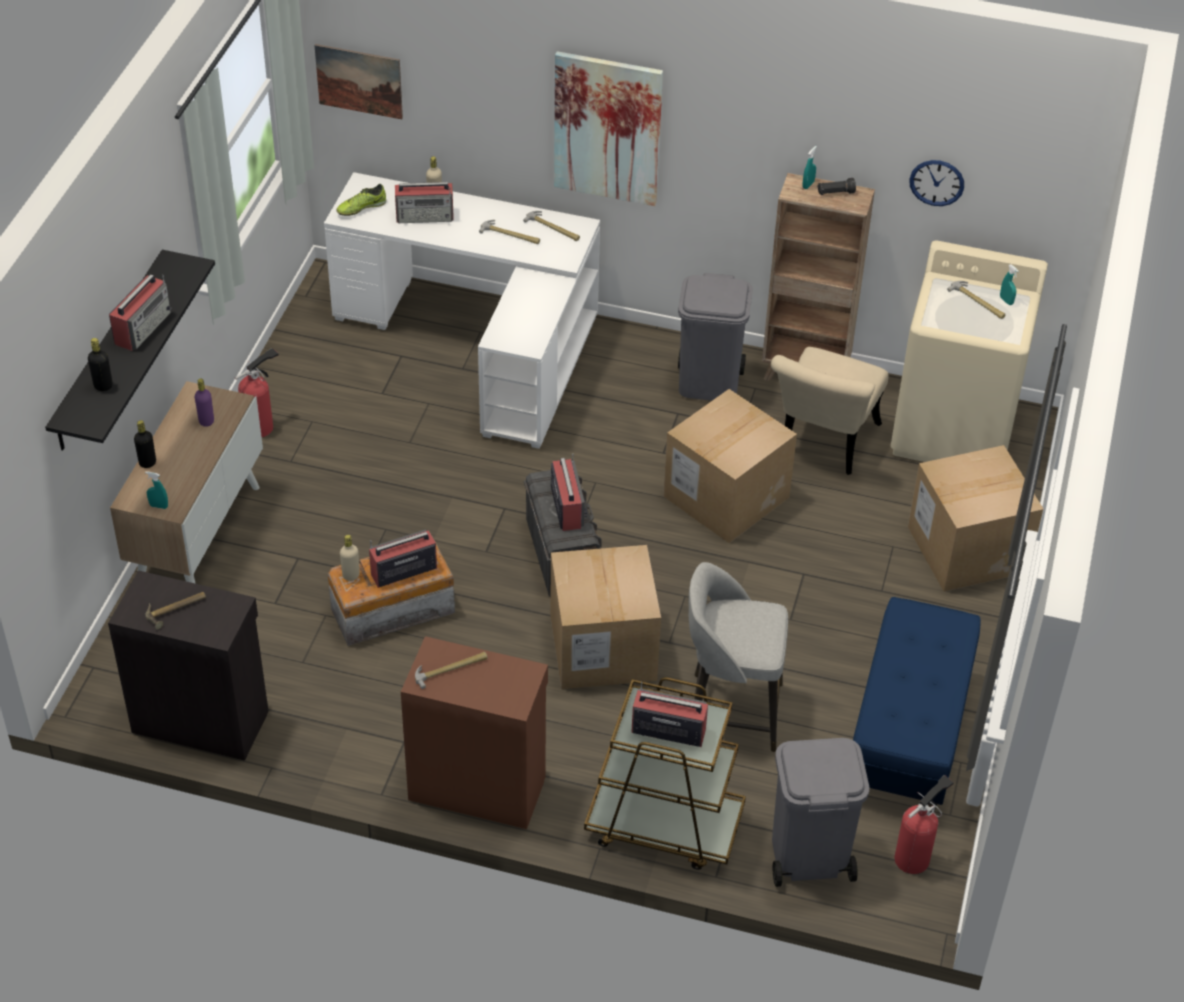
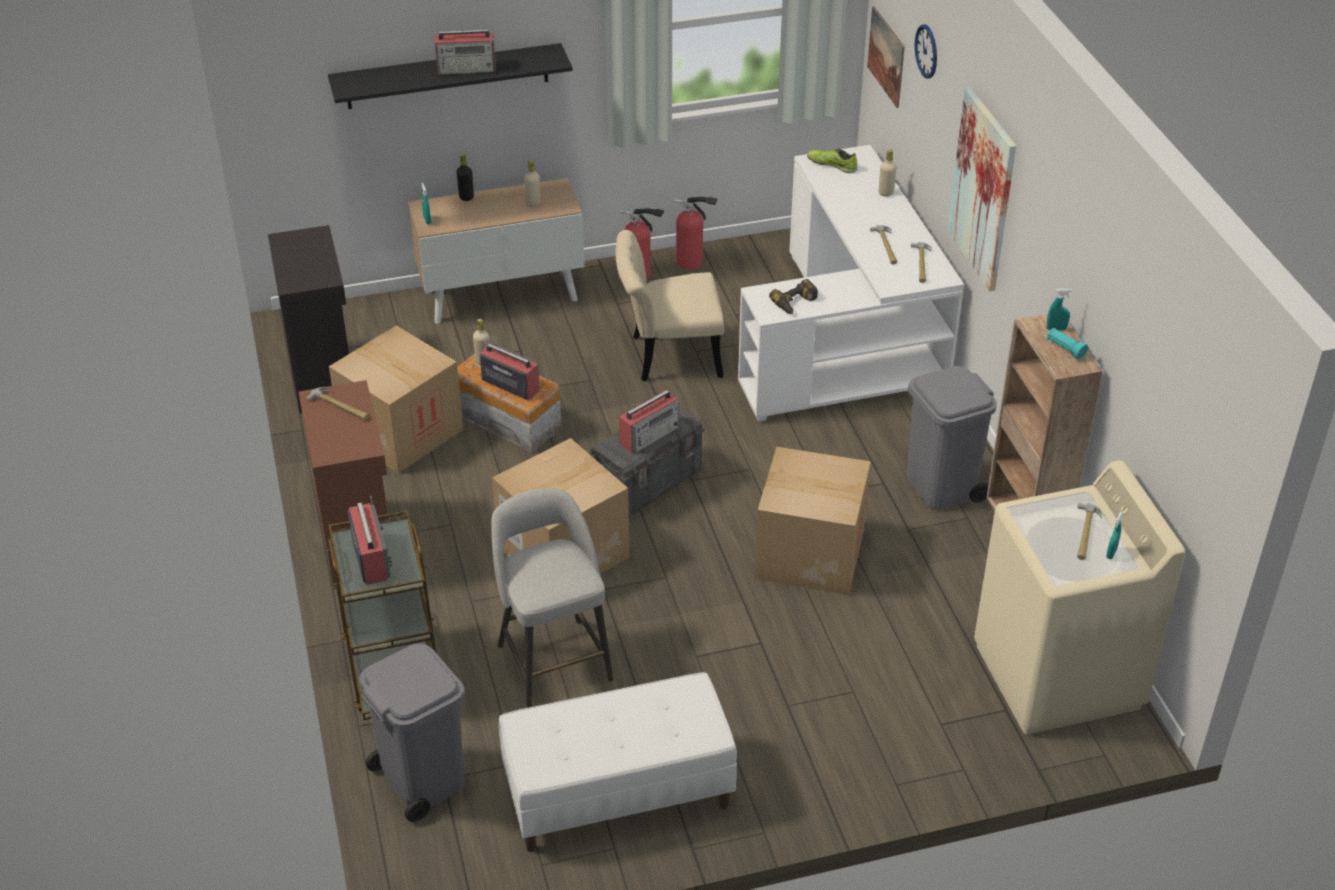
camera: 60 degrees right, 5 degrees down
(103, 386) = (389, 78): black bottle -> none
(177, 610) = (302, 257): hammer -> none
(206, 421) = (533, 203): purple bottle -> beige bottle
(425, 216) = (859, 197): radio -> none
(530, 324) = (796, 303): none -> power drill
(823, 444) = (941, 590): beige chair -> beige chair (667, 356)
(835, 193) = (1065, 349): black flashlight -> turquoise flashlight
(908, 736) = (617, 796): blue bench -> white bench
(914, 857) = (471, 857): fire extinguisher -> fire extinguisher (692, 262)
(937, 182) = (1142, 396): wall clock -> wall clock (926, 51)
(967, 549) = (900, 748): cardboard box -> cardboard box (401, 432)

